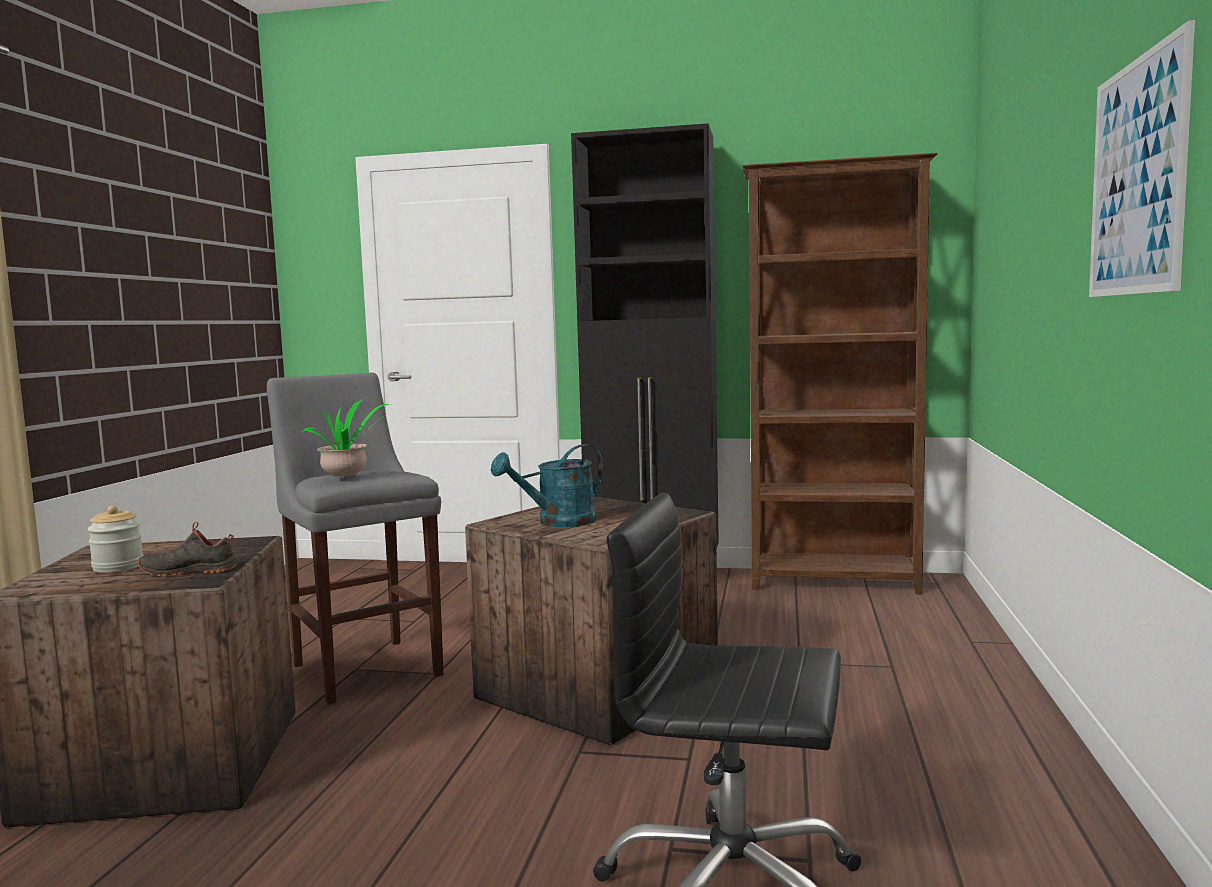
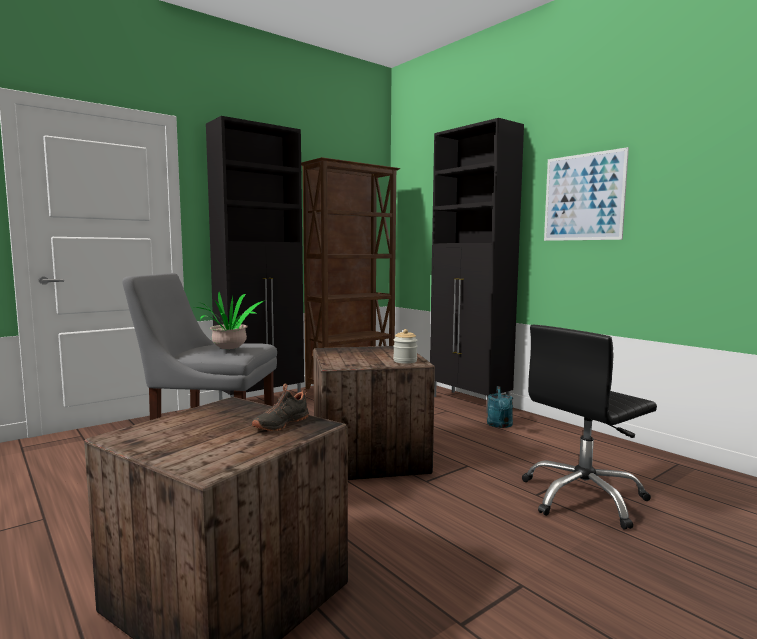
camera: 50 degrees left, 0 degrees up
(118, 567) = (209, 437): jar -> jar (405, 361)
(557, 523) = (366, 360): turquoise watering can -> turquoise watering can (500, 425)
(980, 666) = (470, 402): none -> black cabinet

